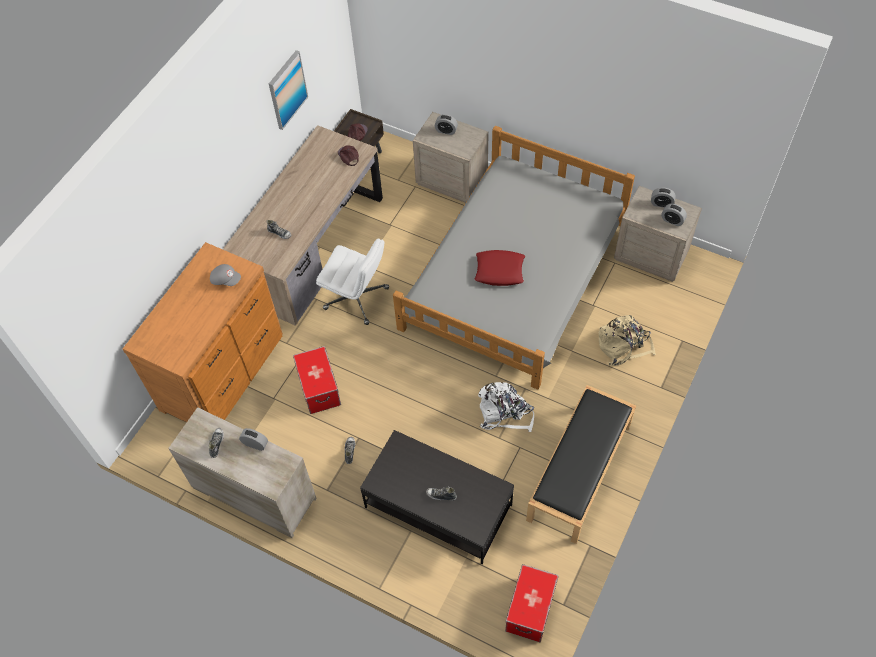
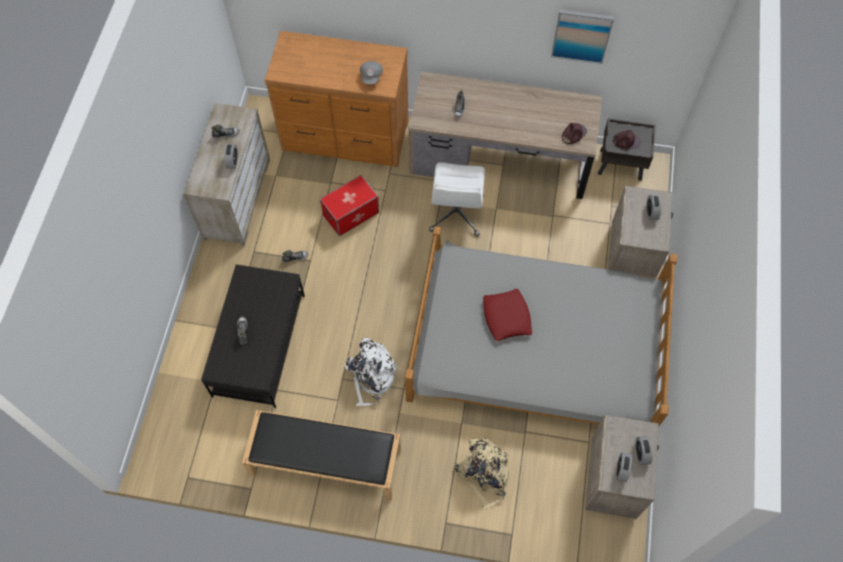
camera: 70 degrees right, 5 degrees up
(530, 608) = (178, 449): storage box -> none

